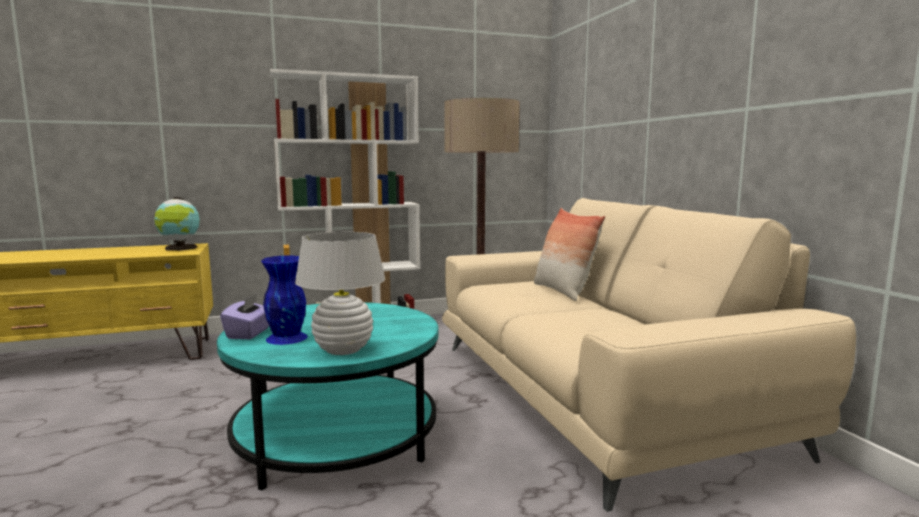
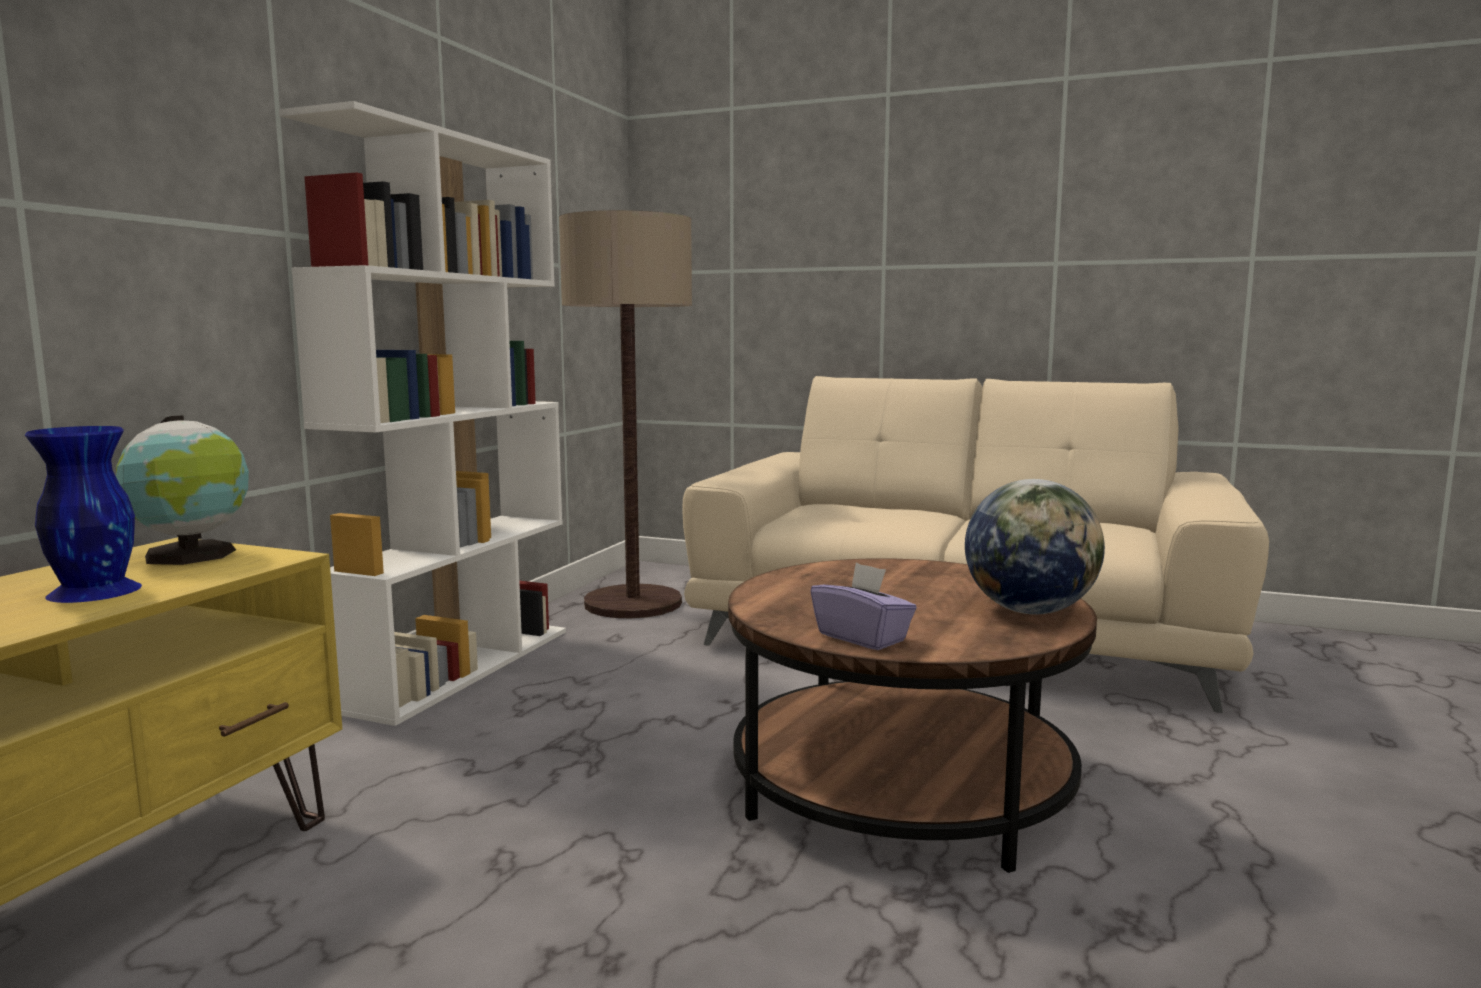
camera: 50 degrees left, 0 degrees up
(287, 337) = (923, 624): blue vase -> blue vase (93, 591)
(337, 437) = (901, 784): turquoise coffee table -> brown coffee table
(343, 350) = (1030, 611): white table lamp -> globe
(563, 292) = (889, 508): pillow -> none

